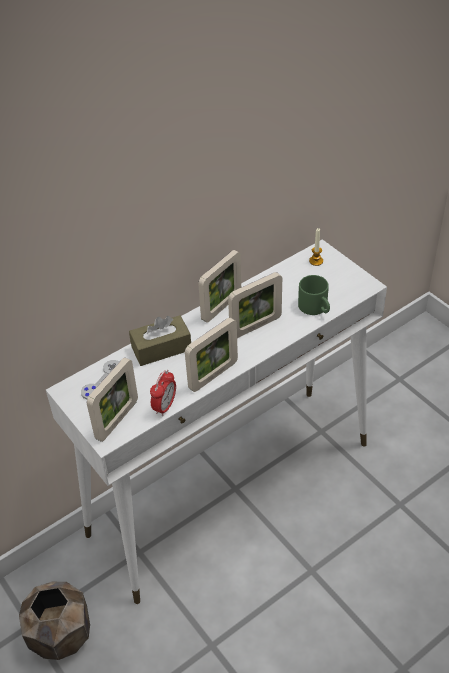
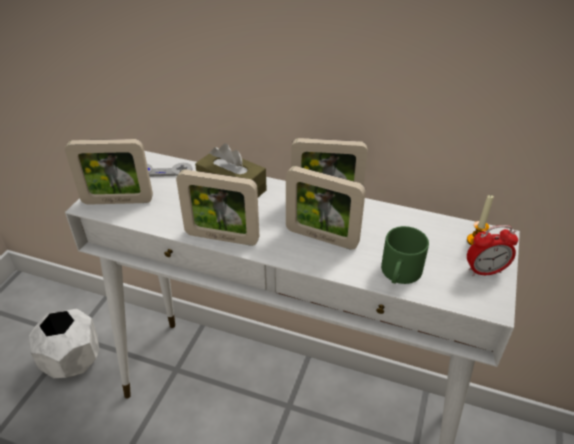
camera: 55 degrees right, 5 degrees down
(60, 635) = (72, 361): brown planter -> white planter
(165, 406) = (155, 223): alarm clock -> alarm clock (485, 271)

